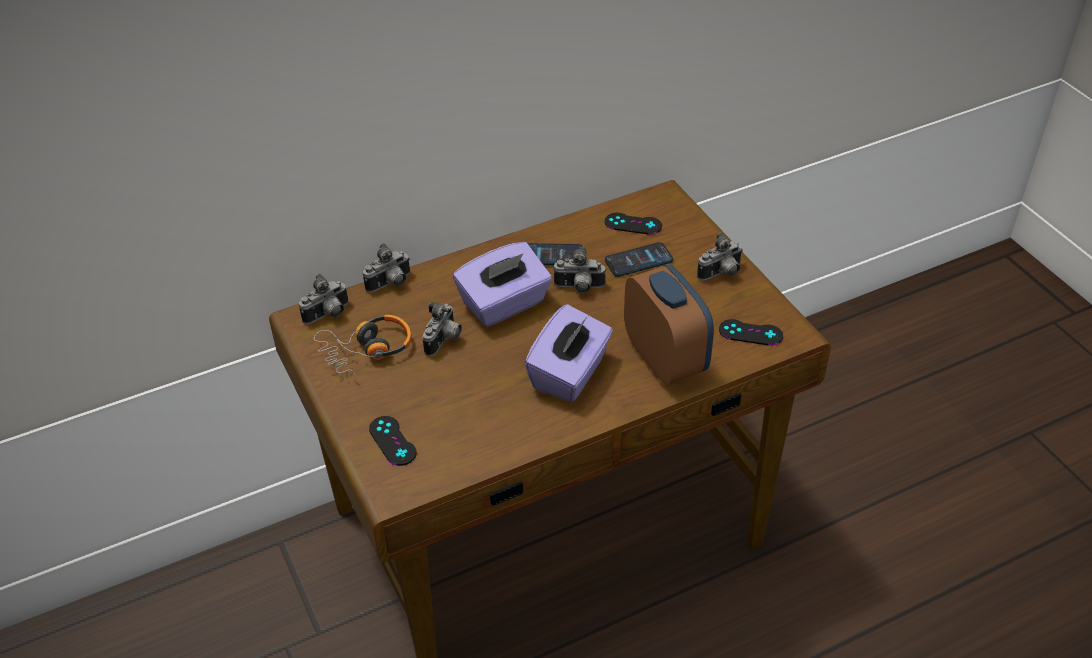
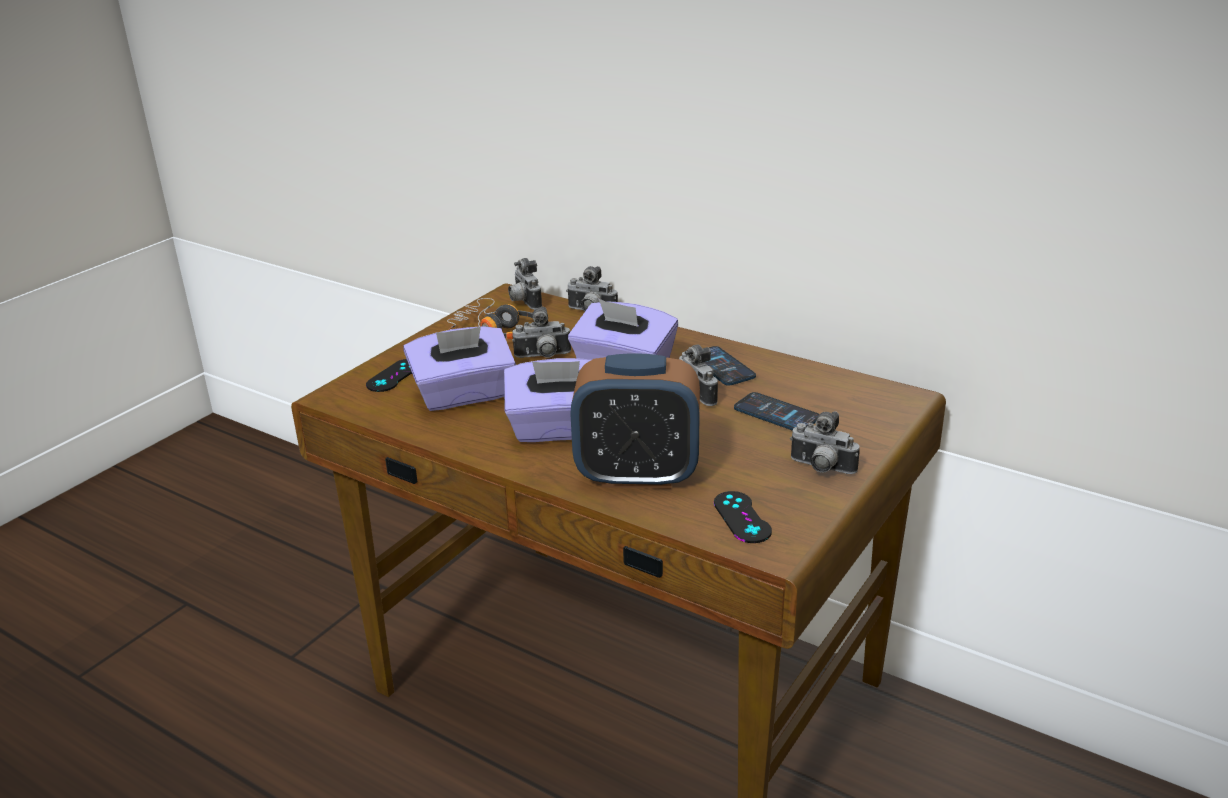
camera: 60 degrees right, 15 degrees down
(328, 315) = (523, 302): camera -> camera turned 45 degrees clockwise
(468, 409) = (464, 395): none -> purple tissue box
(633, 224) = (831, 393): black game controller -> none
(665, 359) = (637, 475): alarm clock -> alarm clock turned 60 degrees clockwise

